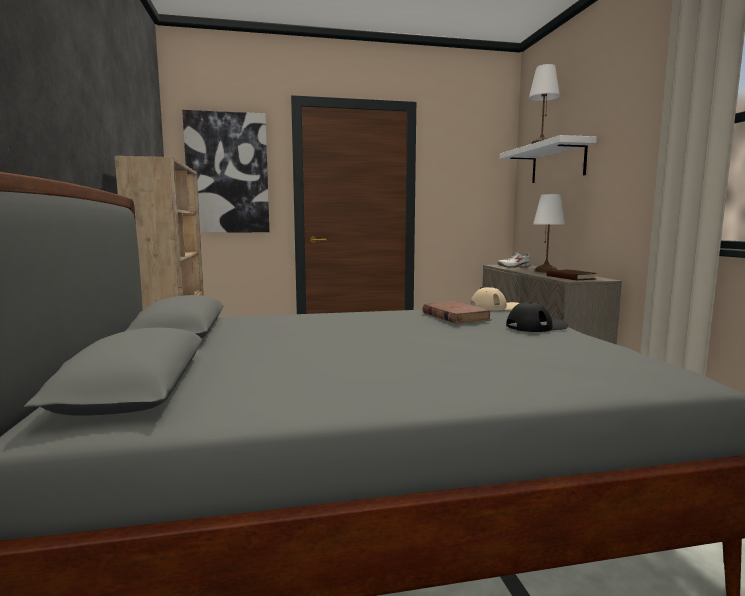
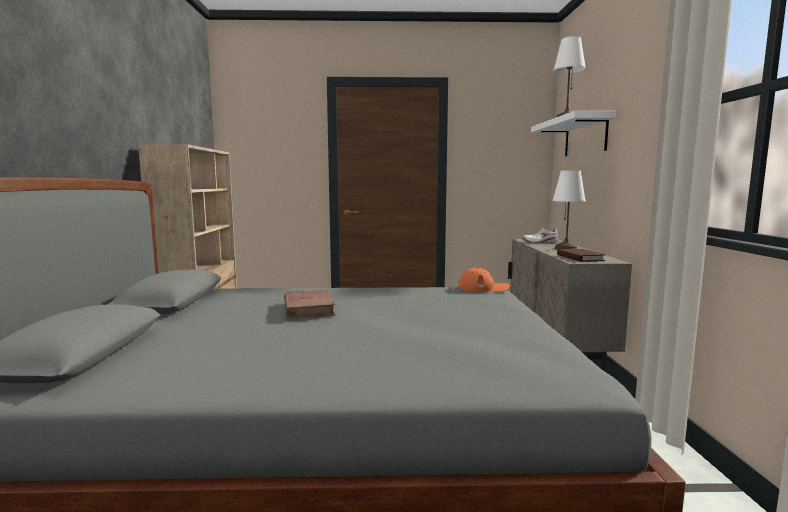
camera: 10 degrees right, 0 degrees up
(227, 173) = (268, 151): picture -> none
(455, 316) = (431, 297): brown book -> brown book (308, 308)
(494, 307) = (483, 288): beige cap -> orange cap
(536, 326) = (498, 313): black cap -> none

